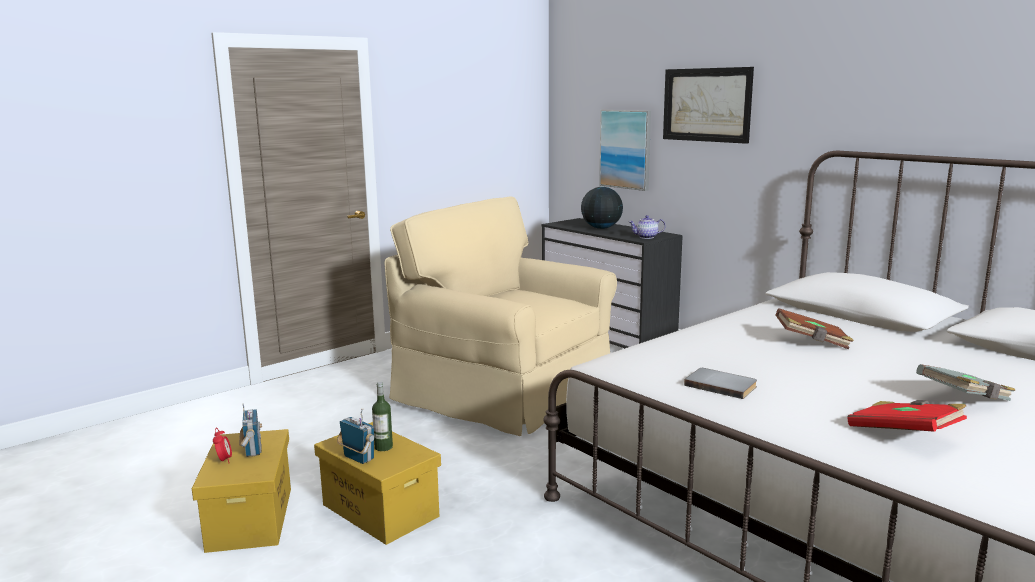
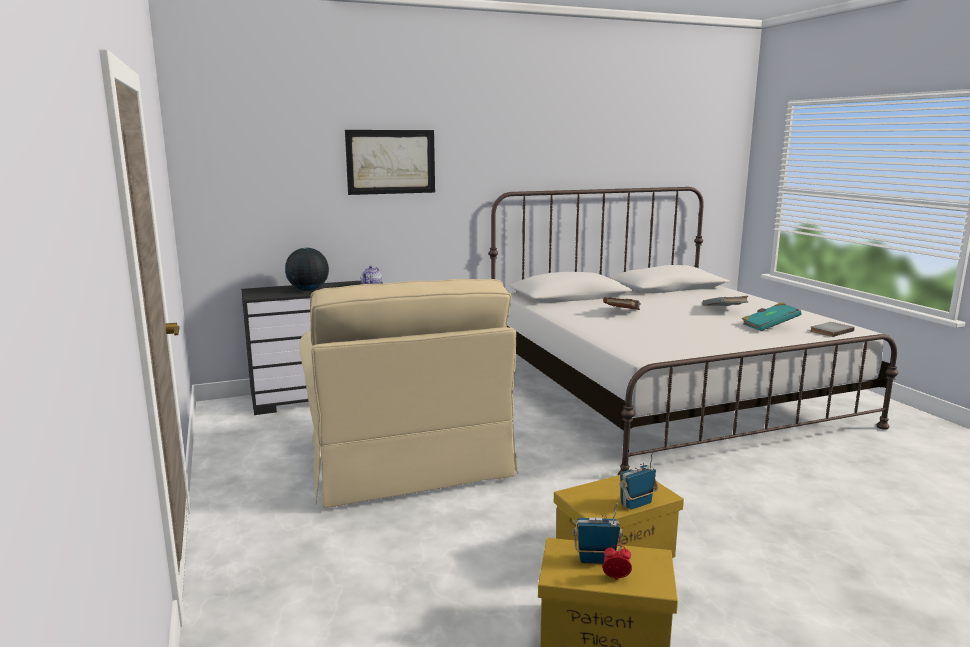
camera: 70 degrees left, 0 degrees up
(383, 447) = (617, 491): bottle -> none
(508, 391) = (404, 458): beige armchair -> beige armchair turned 75 degrees counterclockwise
(625, 149) = (298, 208): picture -> none
(721, 385) = (691, 340): grey book -> grey book (830, 331)
(904, 434) = (769, 326): red book -> turquoise book

